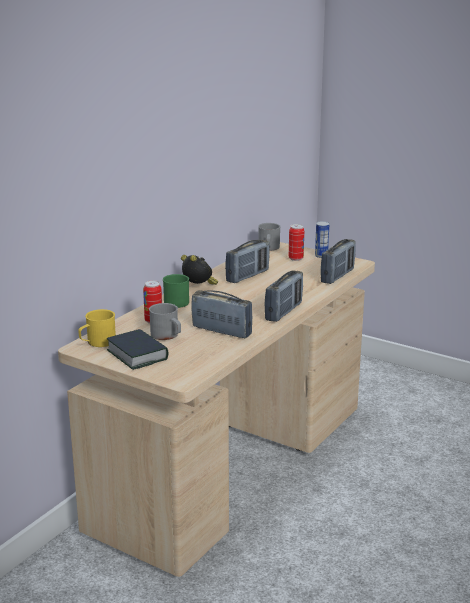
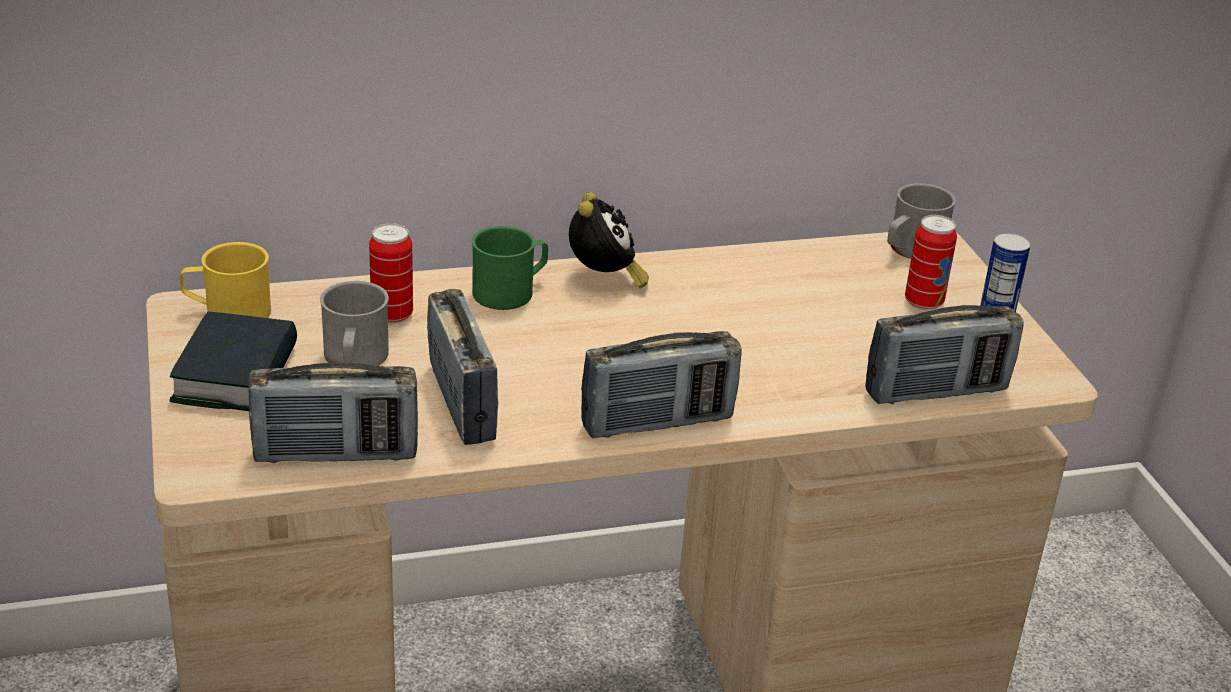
camera: 40 degrees right, 10 degrees up
(247, 276) = (744, 298): radio -> radio (336, 454)

